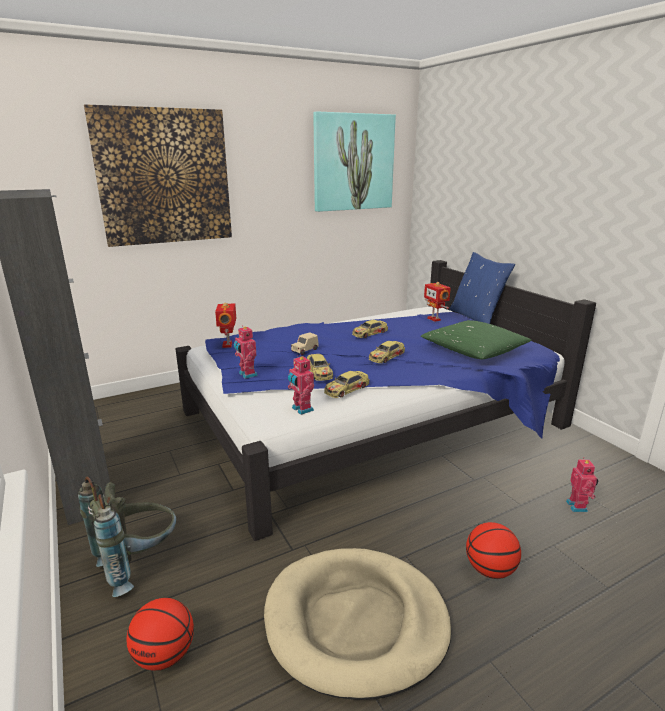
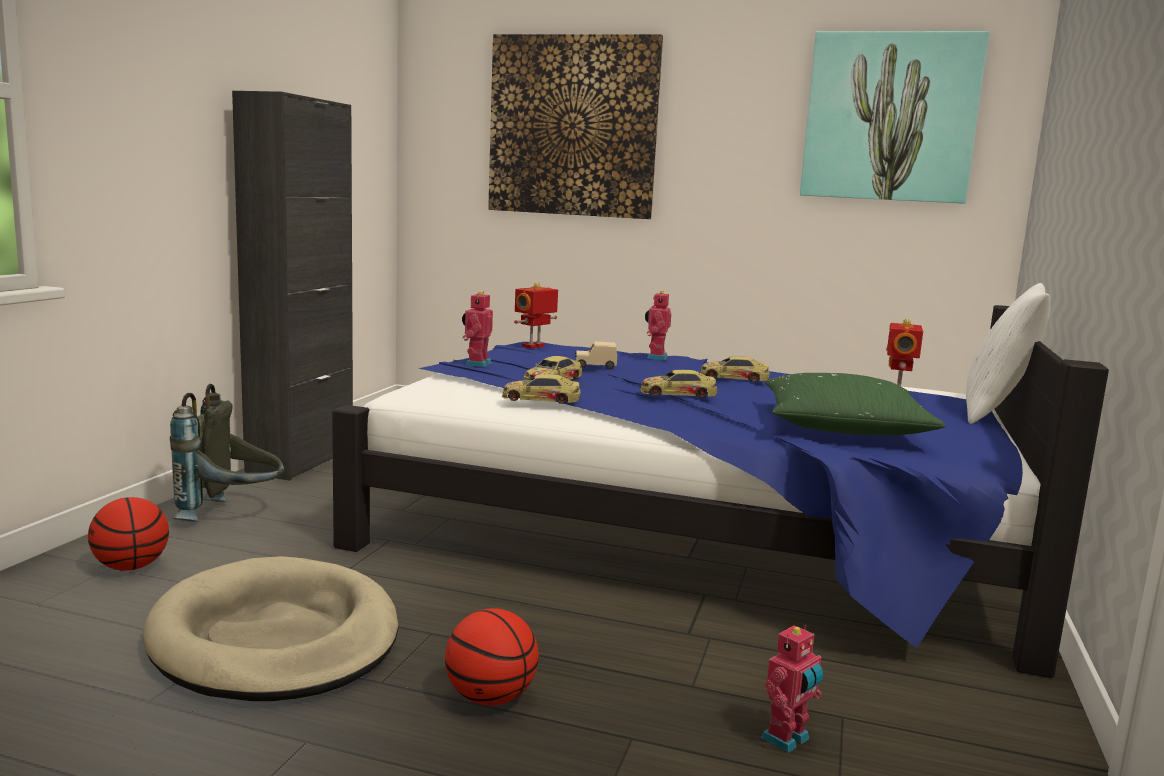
camera: 45 degrees right, 10 degrees down
(301, 409) = (455, 399): toy robot -> toy robot (655, 357)
(476, 317) = (996, 413): blue pillow -> white pillow

